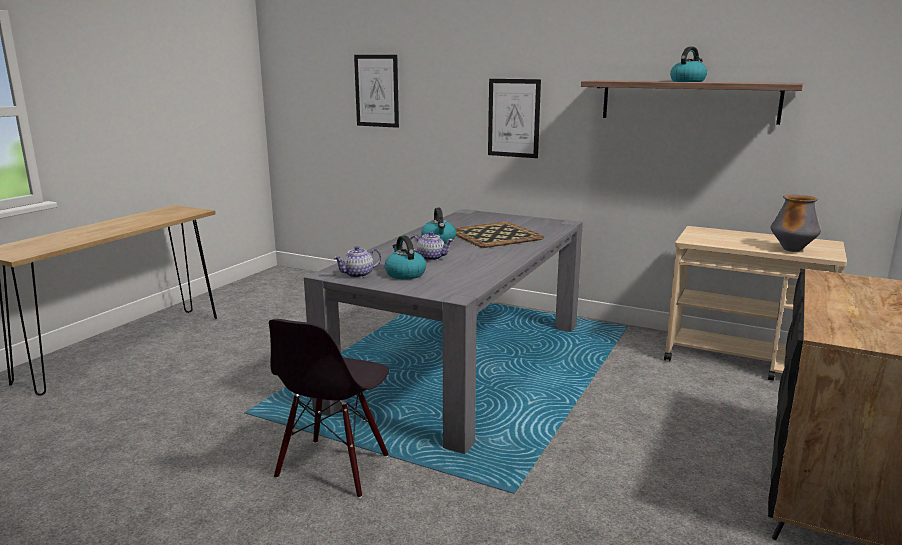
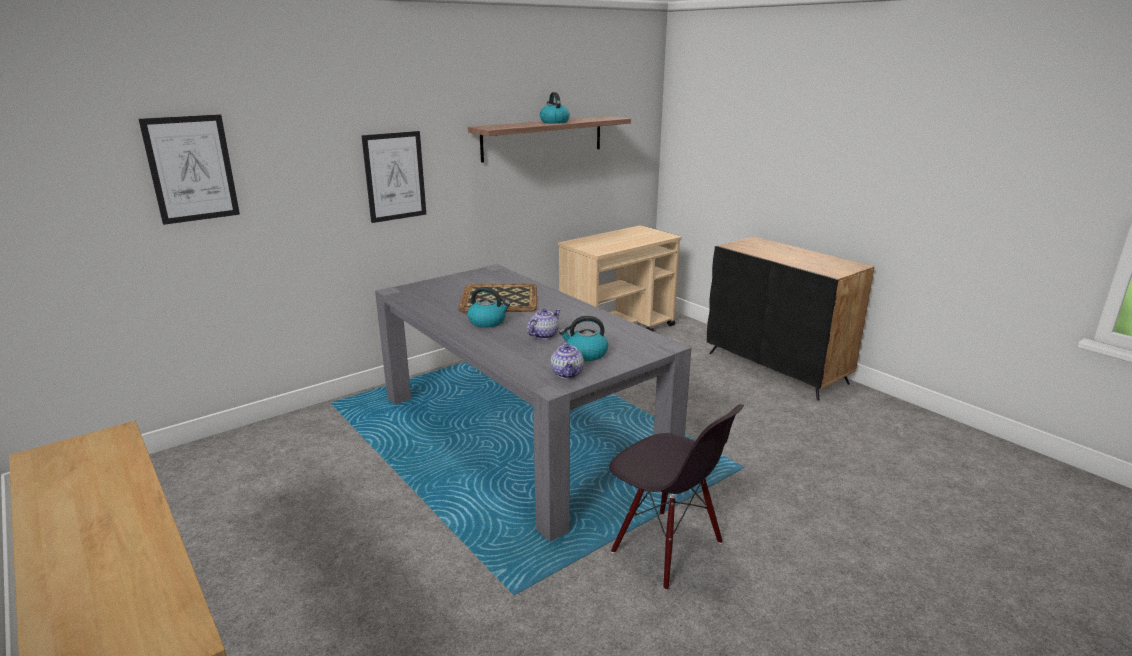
camera: 65 degrees left, 5 degrees up
(792, 250) = (647, 238): vase -> none

